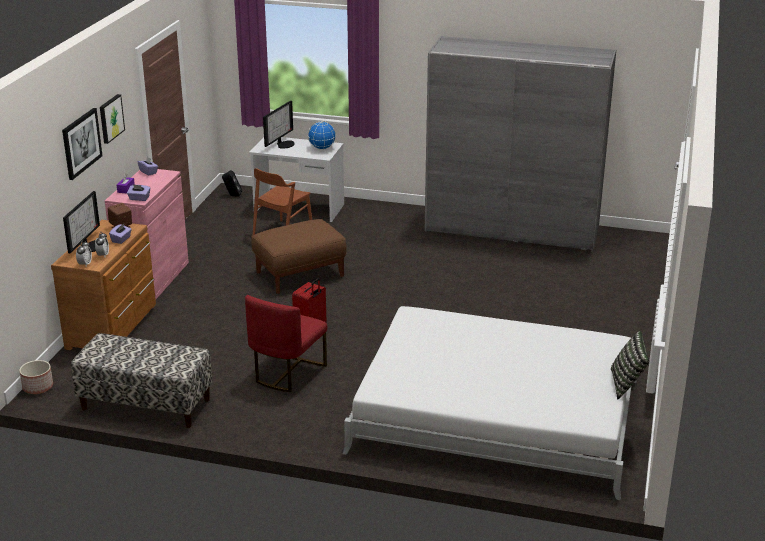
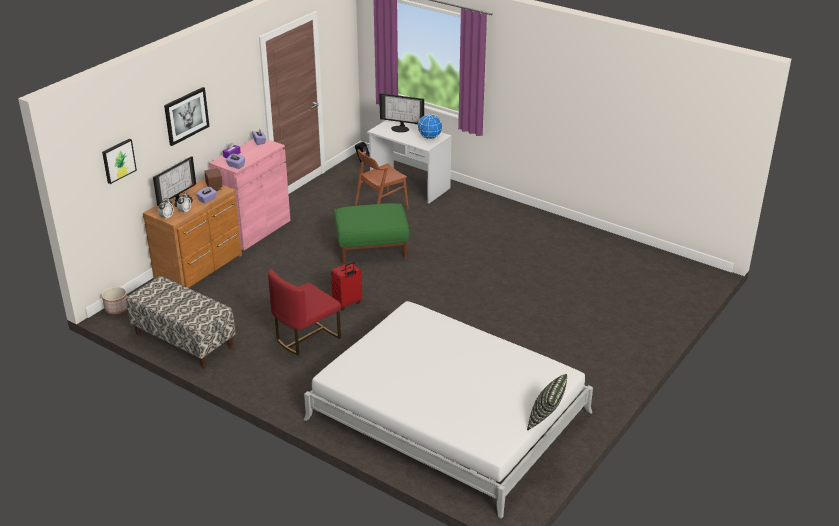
camera: 20 degrees right, 5 degrees up
(110, 118) = (223, 95): picture -> picture (118, 160)
(284, 144) = (401, 128): monitor -> monitor turned 60 degrees clockwise
(300, 274) = (372, 249): brown ottoman -> green ottoman
(512, 229) = (582, 240): grey wardrobe -> none

